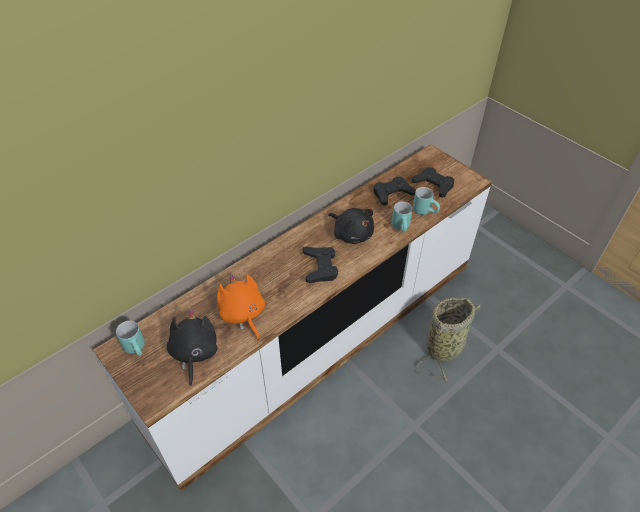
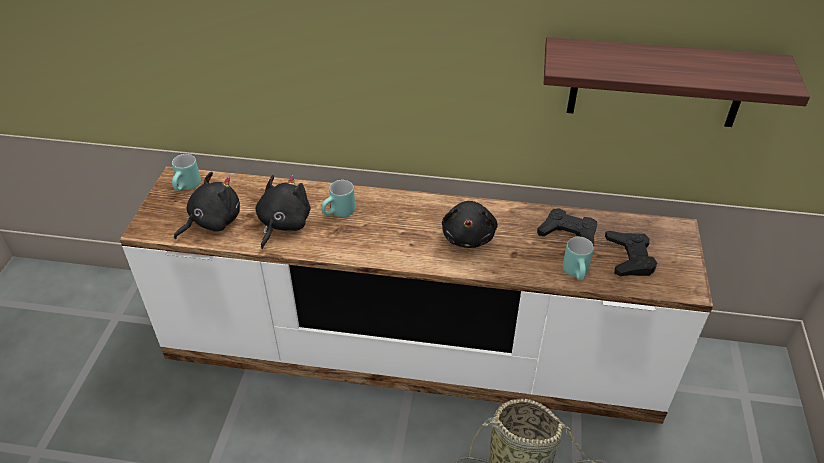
camera: 50 degrees right, 5 degrees down
(243, 315) = (283, 224): orange plush toy -> black plush toy
(320, 267) = (396, 239): black game controller -> none
(402, 227) = (527, 269): turquoise mug -> turquoise mug (340, 214)
(405, 71) = (657, 83): none -> shelf

